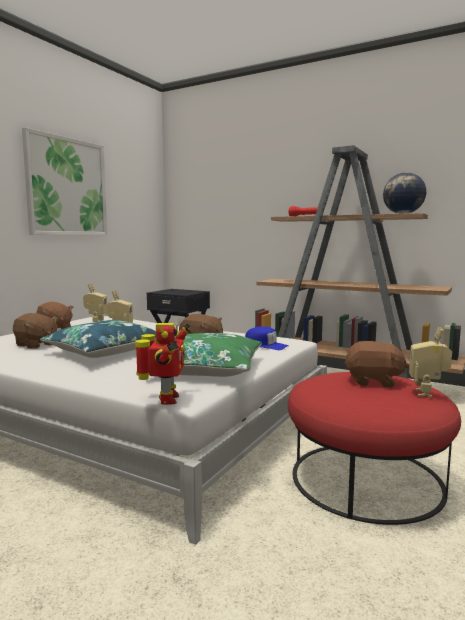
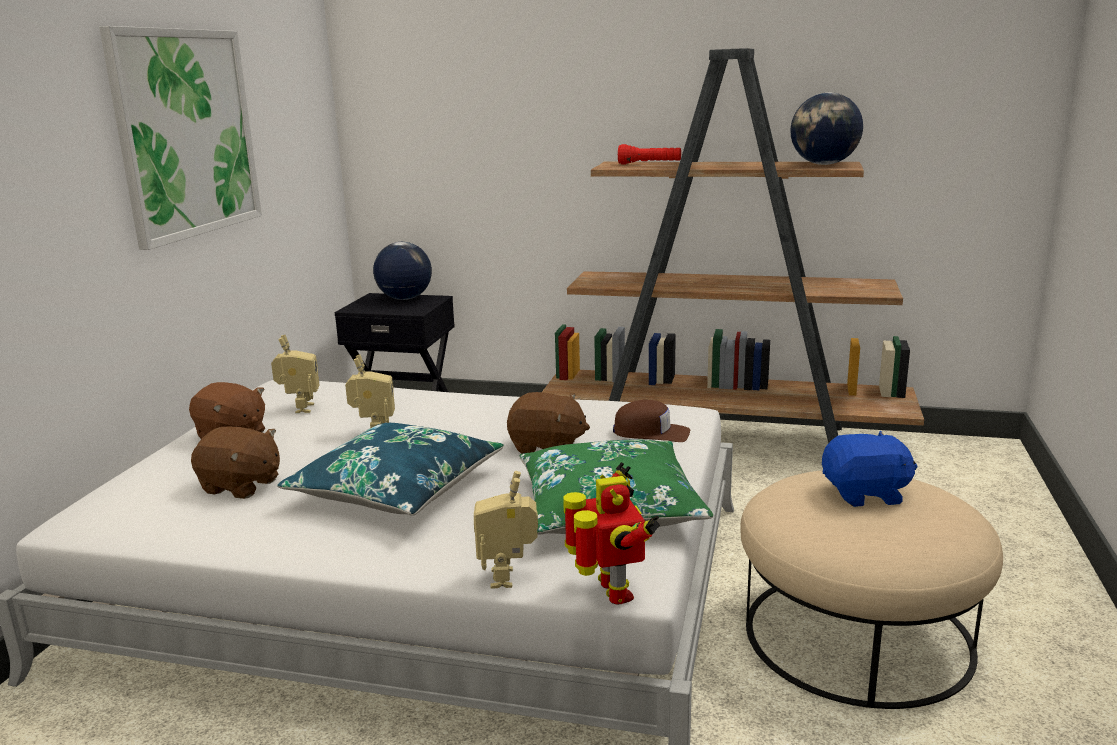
camera: 15 degrees left, 10 degrees up
(185, 290) = (404, 299): none -> globe
(265, 345) = (651, 432): blue cap -> brown cap
(366, 478) = (856, 634): red ottoman -> beige ottoman
(373, 381) = (865, 494): brown plush toy -> blue plush toy
(428, 393) = (952, 508): toy robot -> toy robot (509, 577)

